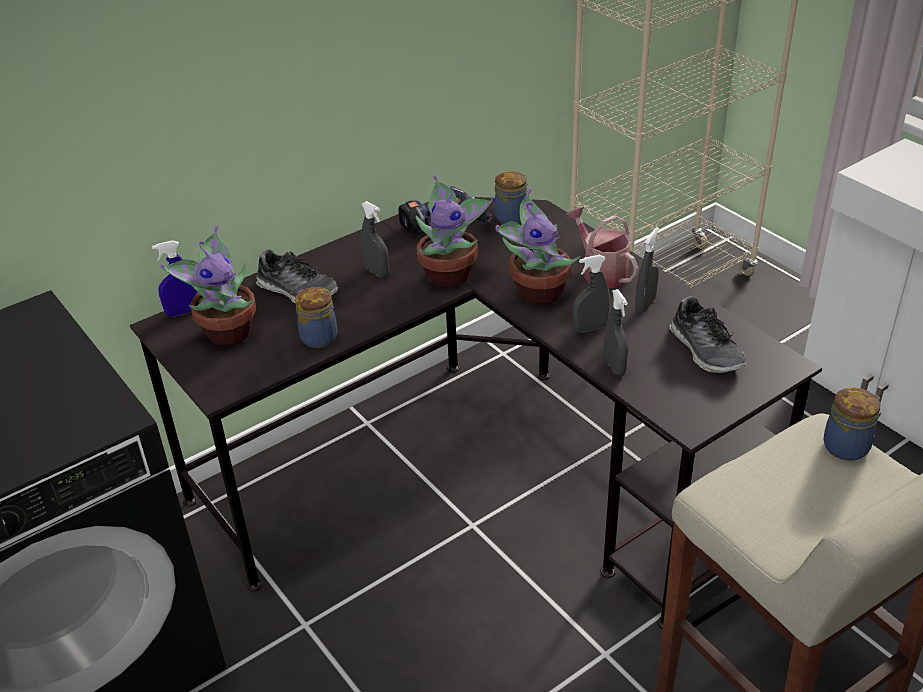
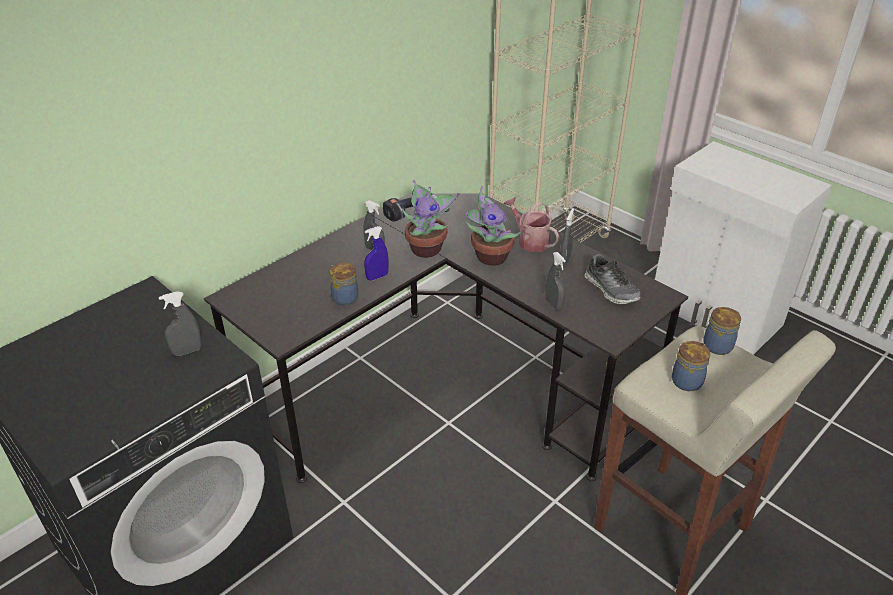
camera: 10 degrees left, 0 degrees up
(183, 312) = (241, 286): blue spray bottle -> blue spray bottle (377, 277)
(227, 331) = (277, 298): potted plant -> none
(298, 291) = (321, 266): shoe -> none
(512, 217) = (460, 206): jar -> jar (687, 381)
(590, 328) = (531, 280): grey spray bottle -> grey spray bottle (187, 351)

